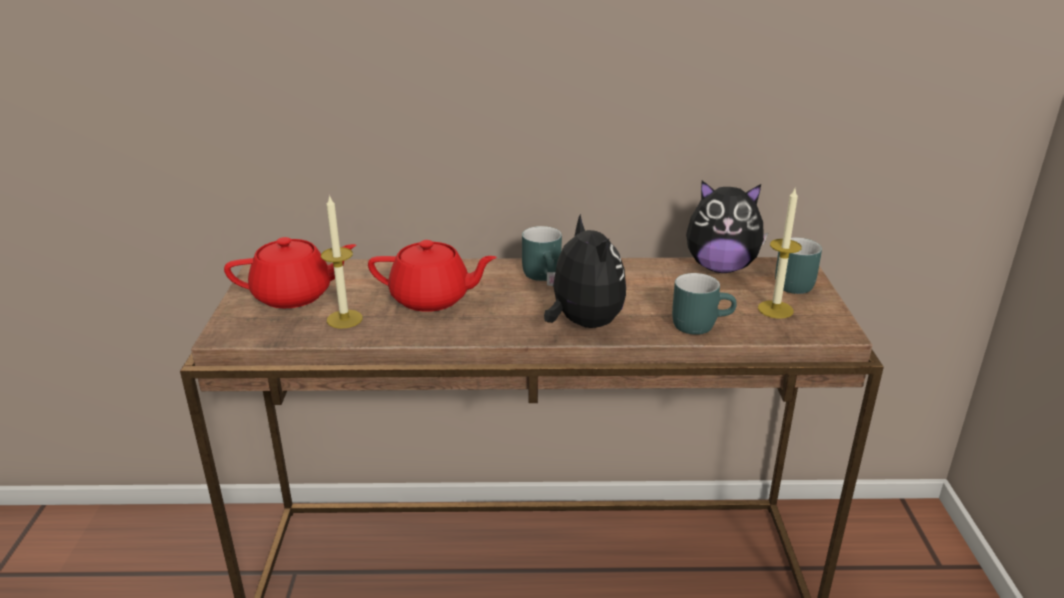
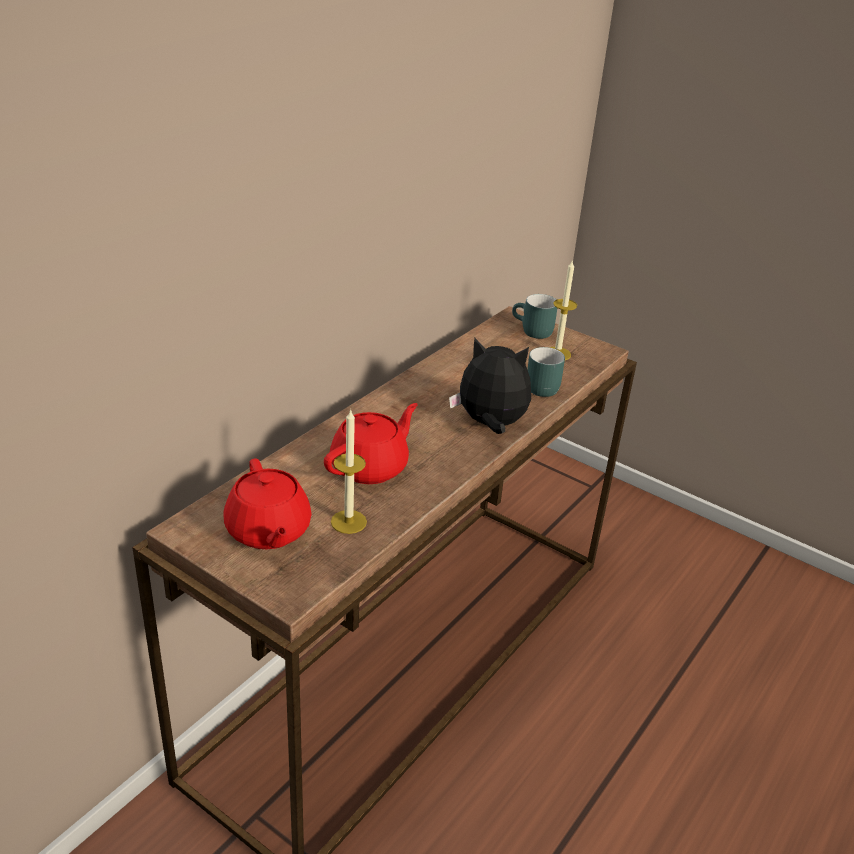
camera: 55 degrees left, 5 degrees up
(294, 295) = (268, 531): red teapot -> red teapot turned 135 degrees clockwise
(545, 276) = (402, 404): turquoise mug -> none
(720, 267) = (482, 340): plush toy -> none

